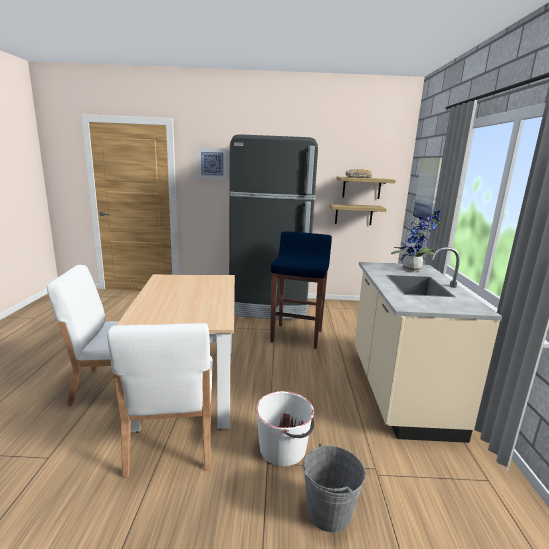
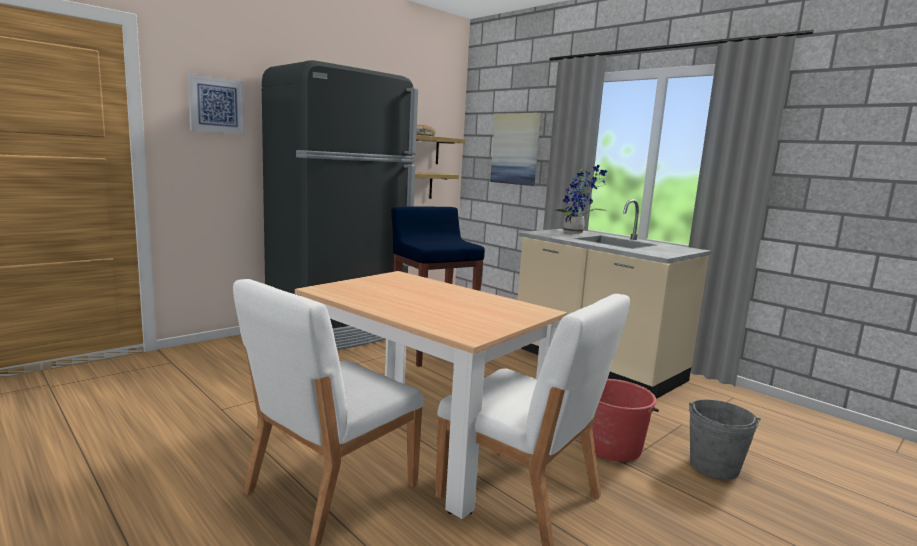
camera: 45 degrees left, 5 degrees down
(283, 449) = (613, 446): white bucket -> red bucket

